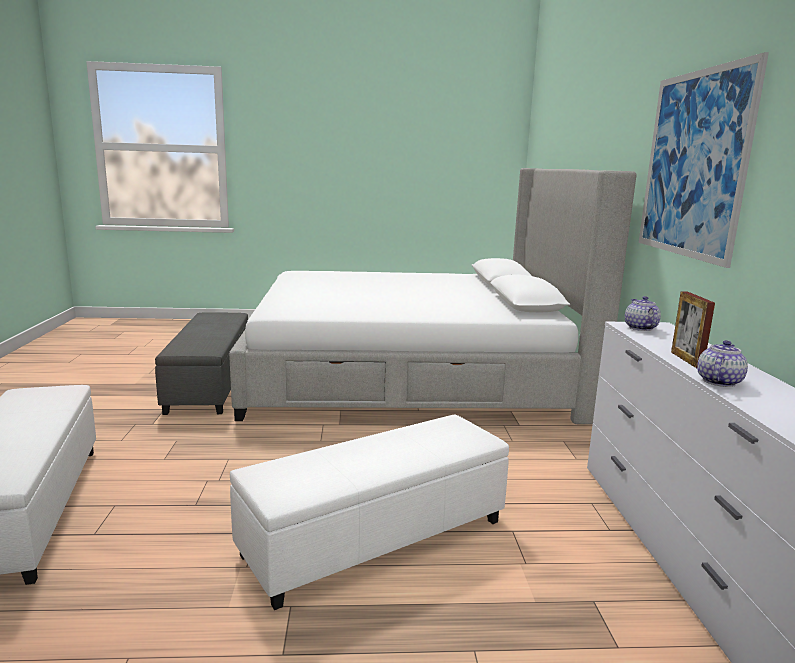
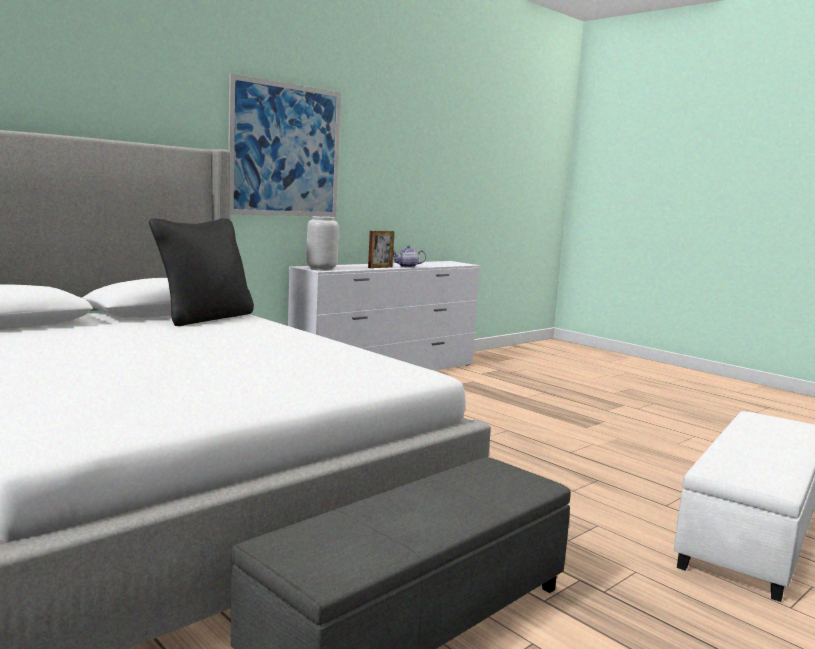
camera: 130 degrees left, 5 degrees down
(376, 538) = (503, 425): white ottoman -> none
(495, 308) = (204, 317): none -> black pillow
(640, 328) = (322, 269): teapot -> grey vase

